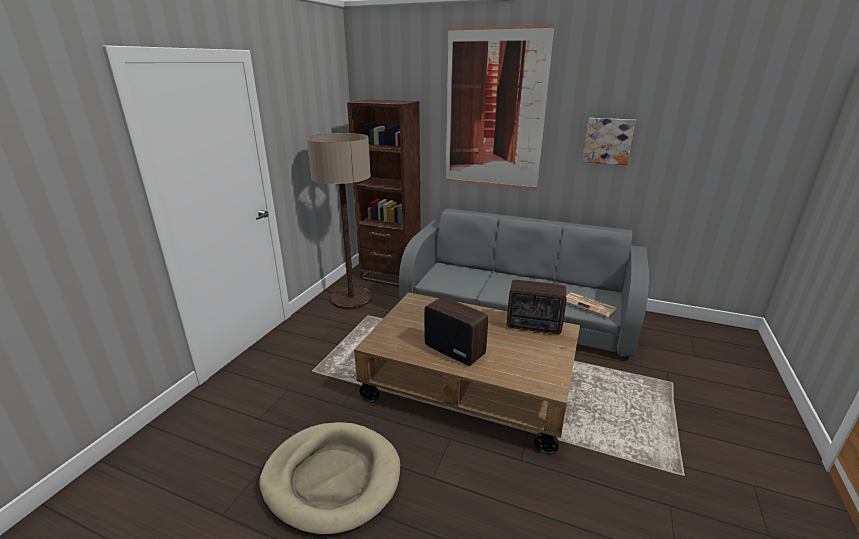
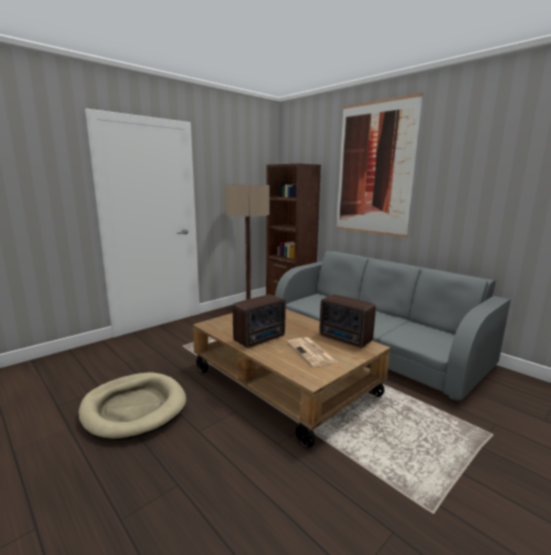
camera: 25 degrees right, 10 degrees down
(454, 349) = (261, 339): radio -> radio turned 75 degrees clockwise
(589, 305) = (426, 341): newspaper -> newspaper (312, 352)
(608, 141) = (470, 191): picture -> none

